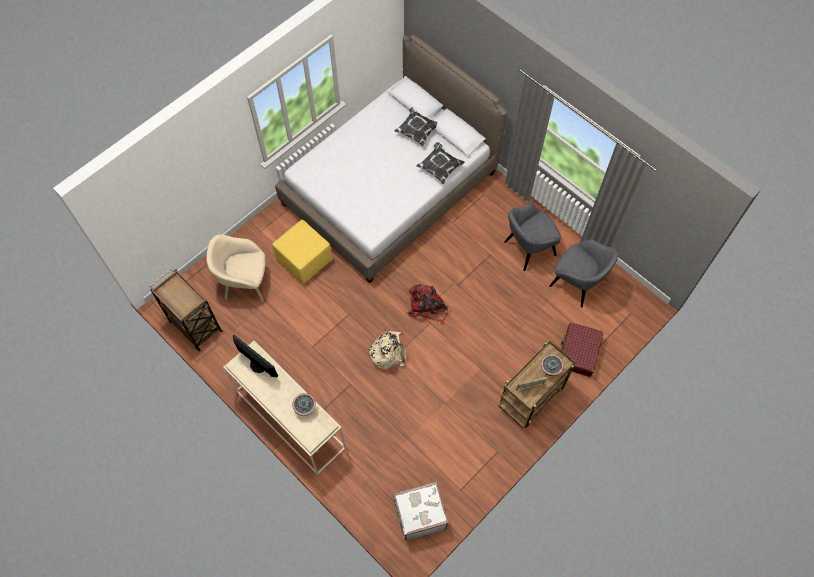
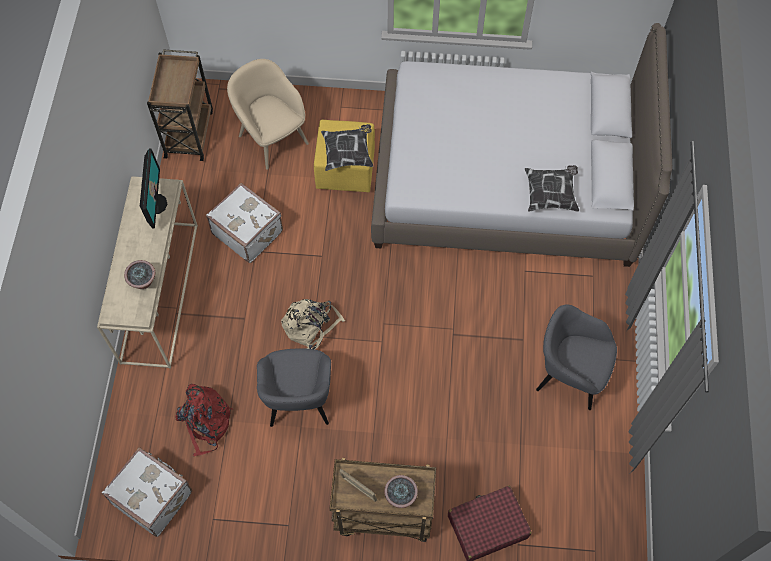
camera: 50 degrees right, 0 degrees up
(295, 341) = (248, 231): none -> white suitcase
(417, 131) = (574, 139): pillow -> pillow (348, 154)
(427, 307) = (399, 324): red backpack -> red backpack (205, 422)
(577, 283) = (575, 460): grey armchair -> grey armchair (299, 400)

